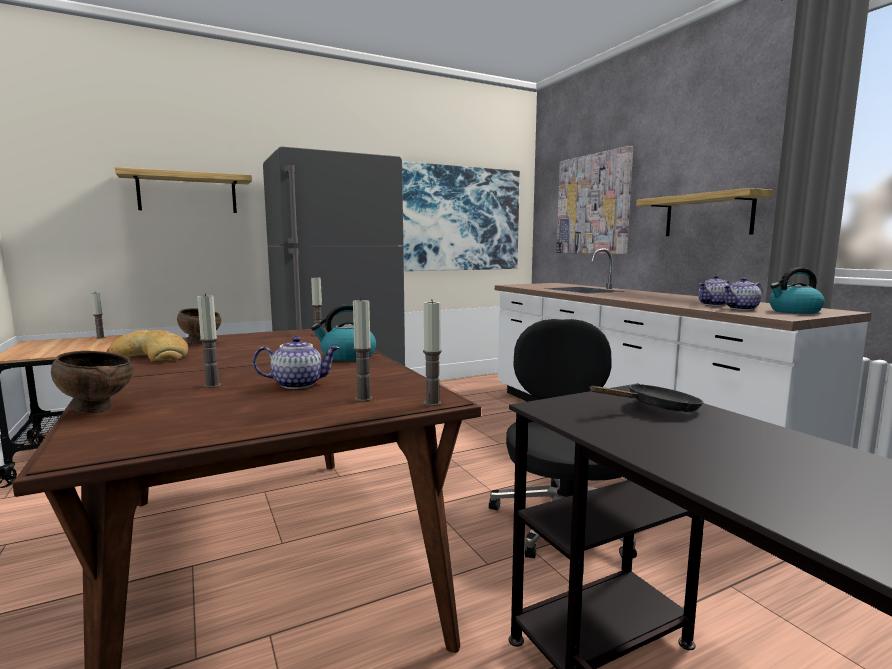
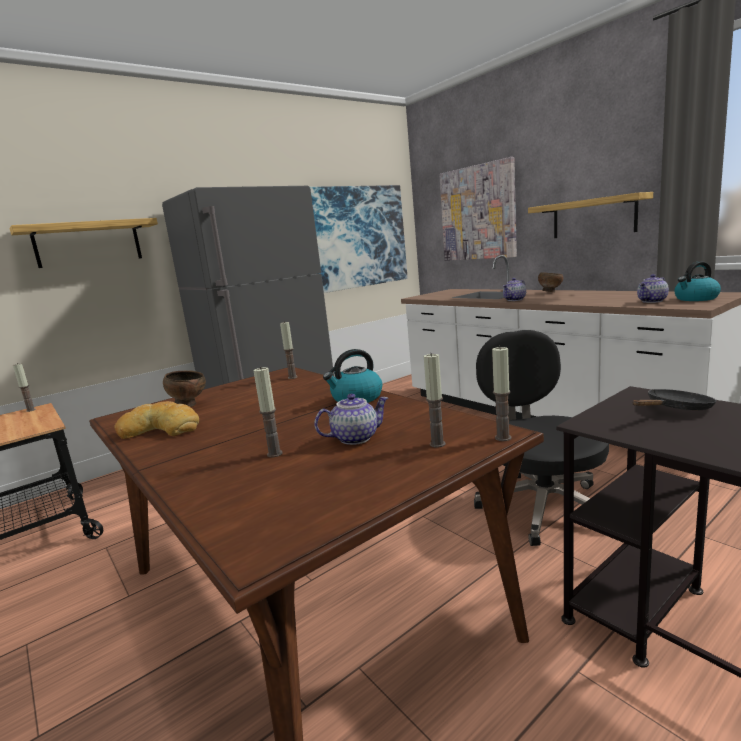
camera: 10 degrees left, 5 degrees up
(97, 409) = (200, 502): brown bowl -> brown bowl (550, 292)
(714, 305) = (624, 299): teapot -> teapot (515, 300)

